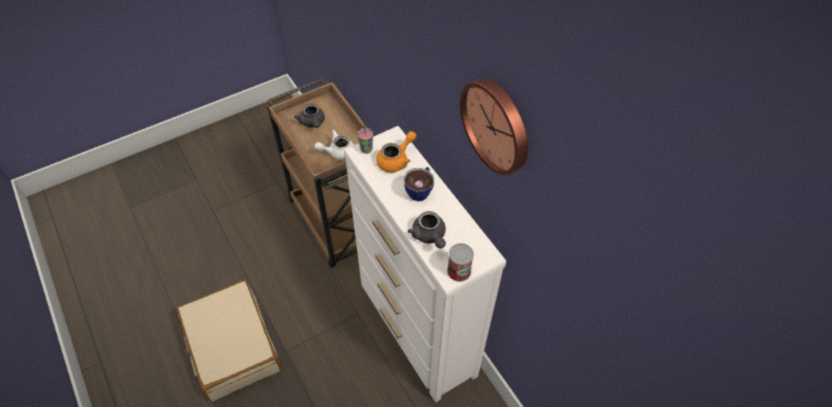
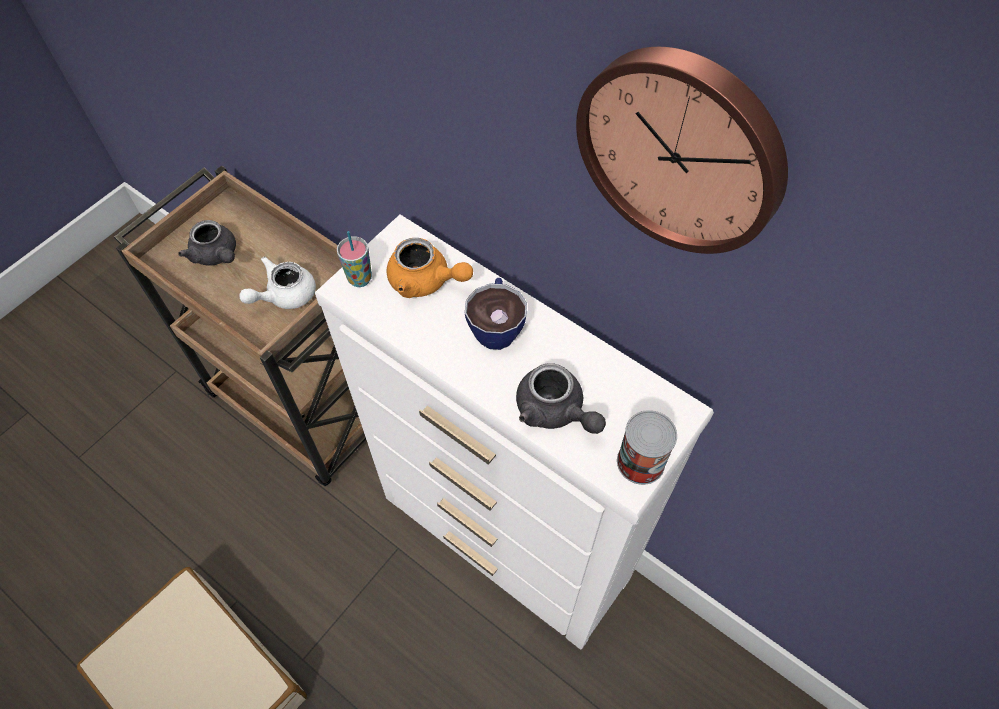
camera: 20 degrees left, 5 degrees up
(396, 160) = (426, 281): orange teapot -> orange teapot turned 90 degrees clockwise

